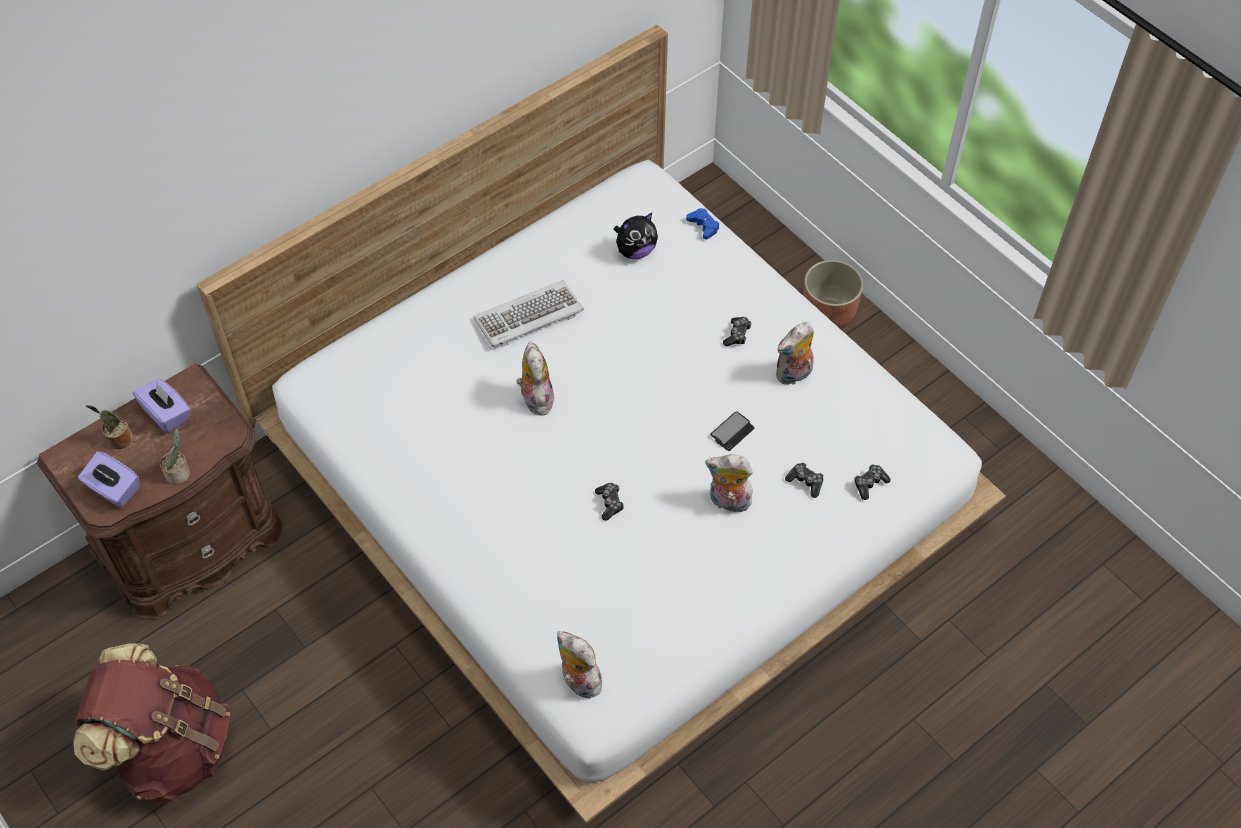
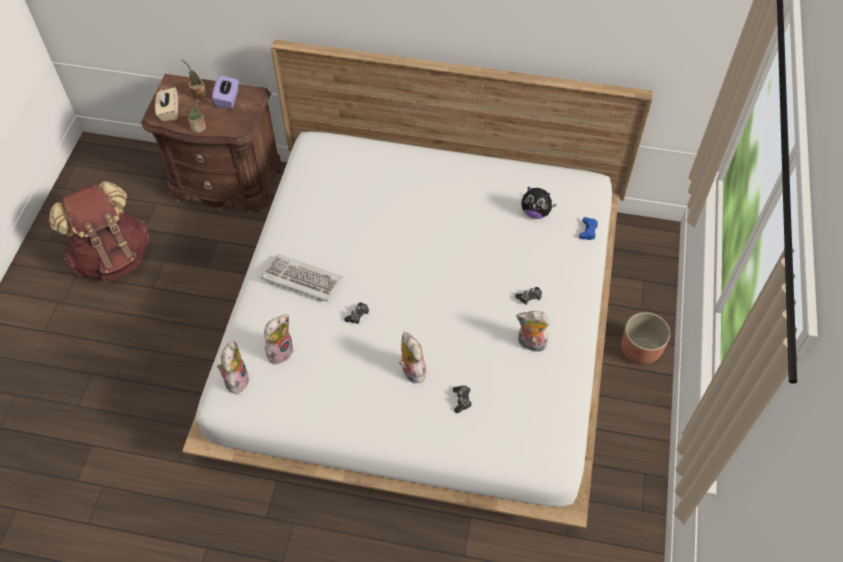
camera: 50 degrees right, 0 degrees up
(114, 489) = (169, 112): purple tissue box -> beige tissue box
(529, 317) = (441, 198): keyboard -> keyboard (301, 280)
(535, 398) = (392, 237): plush toy -> plush toy (279, 350)
(732, 432) = (460, 340): phone -> none
(869, 484) = (493, 435): game controller -> none

